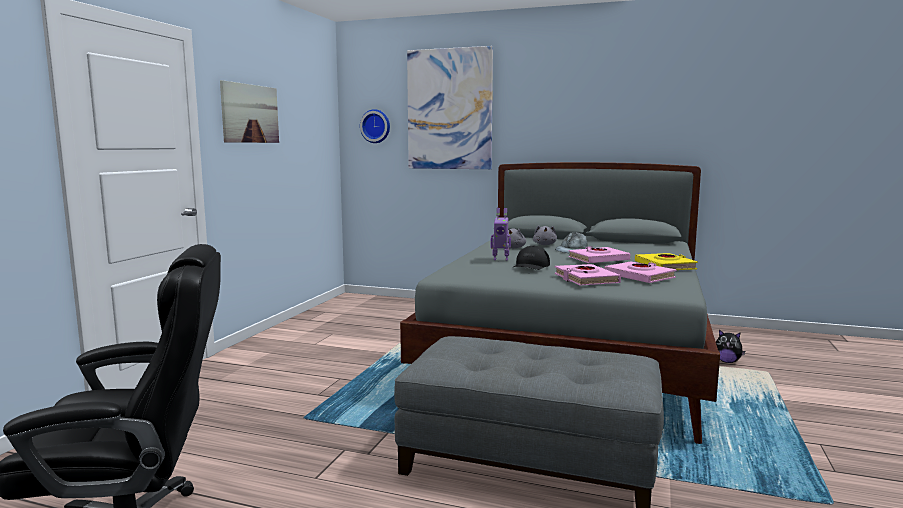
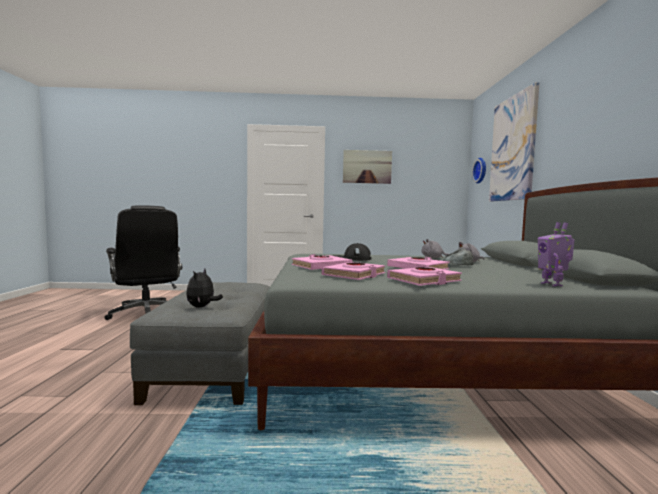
camera: 70 degrees right, 5 degrees down
(500, 259) = (370, 256): toy robot -> toy robot (552, 284)
(665, 266) = (424, 281): yellow book -> pink book
(727, 361) = (553, 467): plush toy -> plush toy (202, 307)

